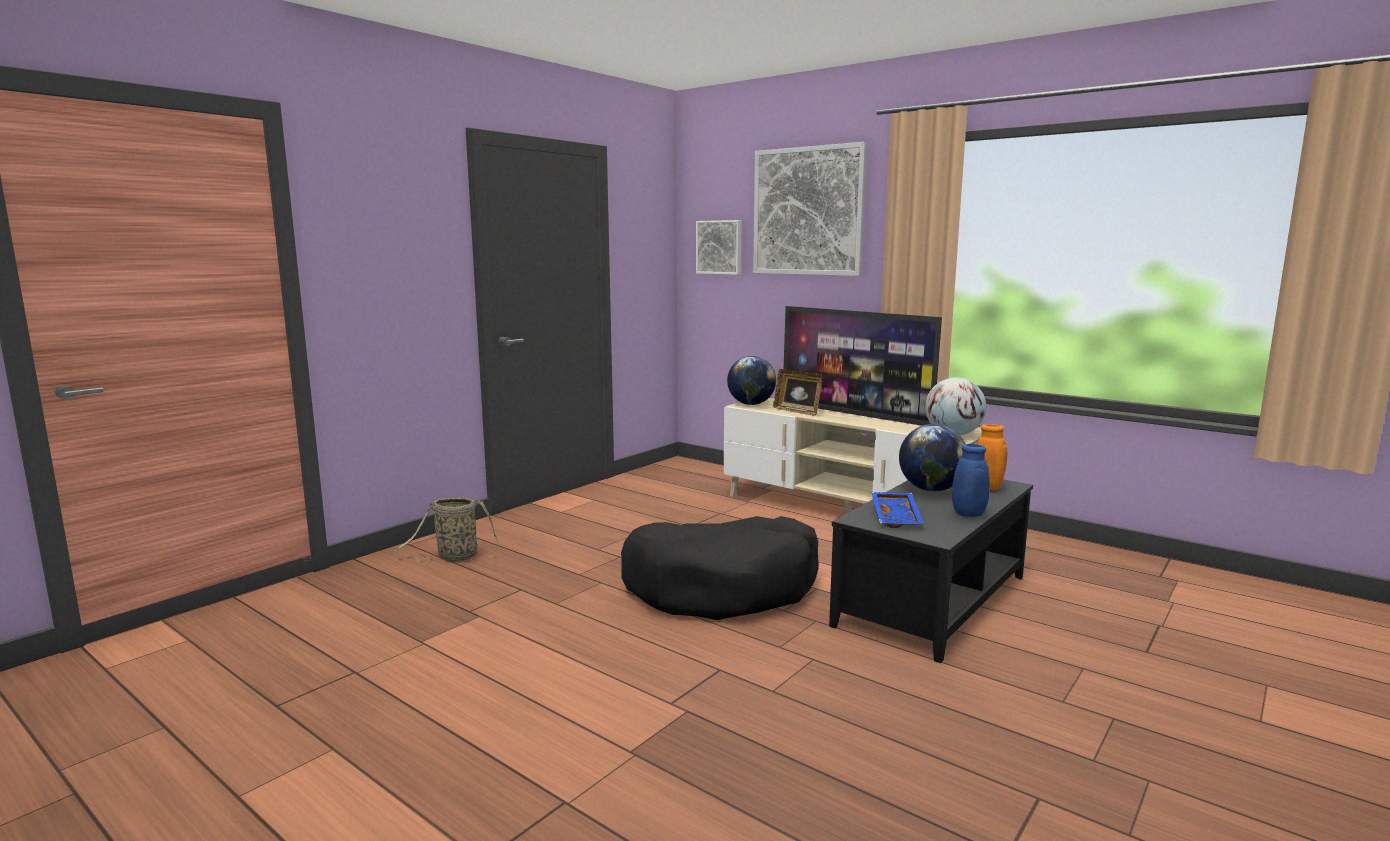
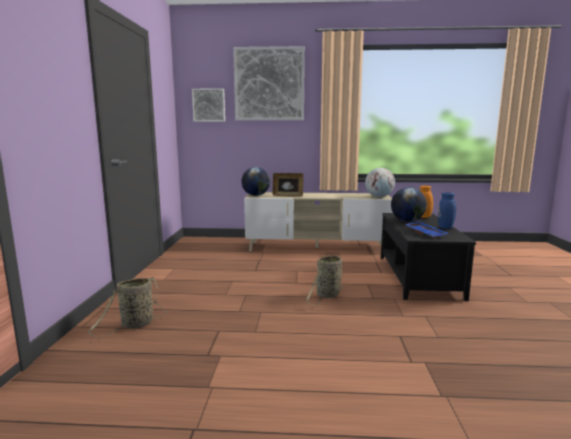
camera: 35 degrees left, 0 degrees up
(723, 587) = (327, 295): black dog bed -> basket
(854, 414) = (316, 194): television -> none

